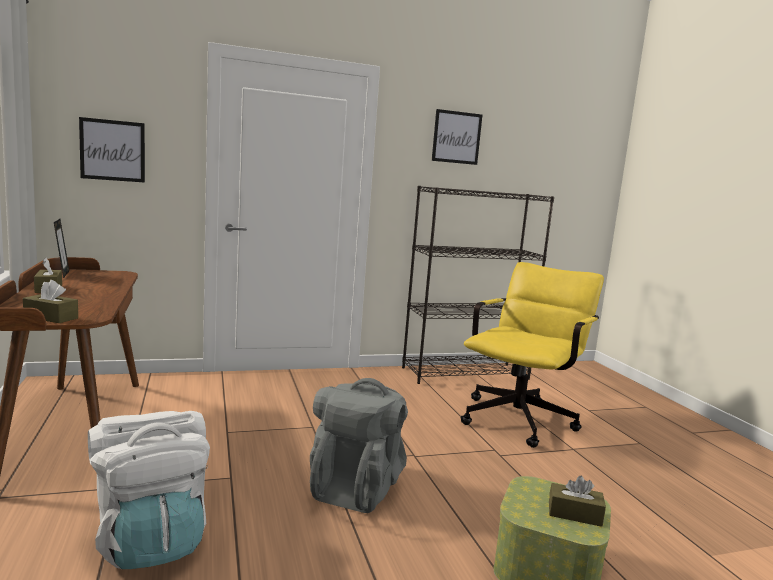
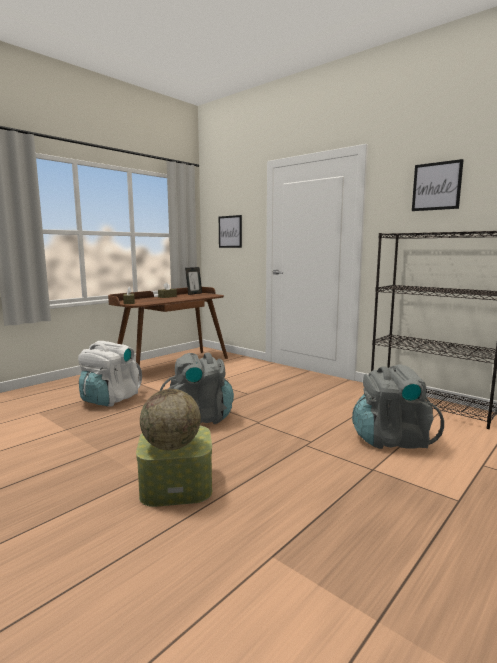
camera: 60 degrees right, 0 degrees up
(521, 417) = (391, 440): yellow office chair -> grey backpack
(574, 514) = (171, 446): brown tissue box -> globe

